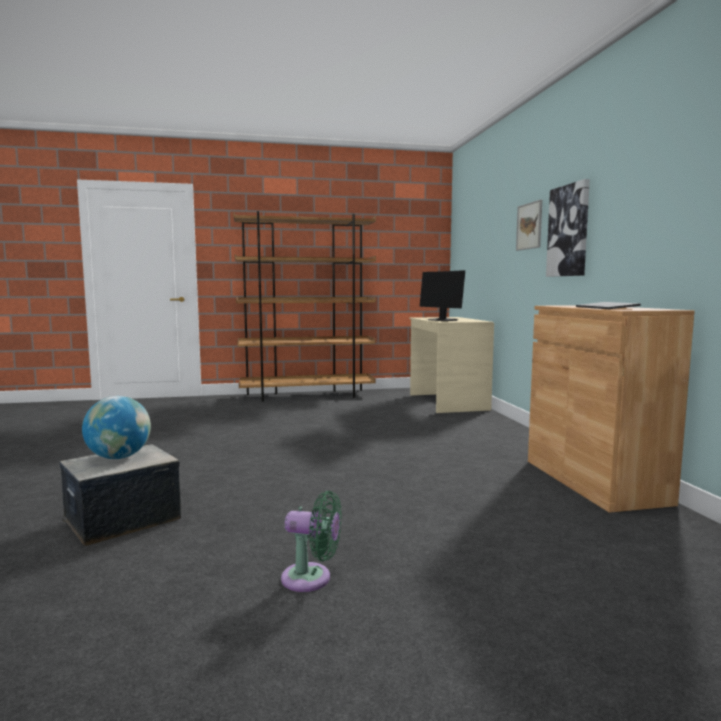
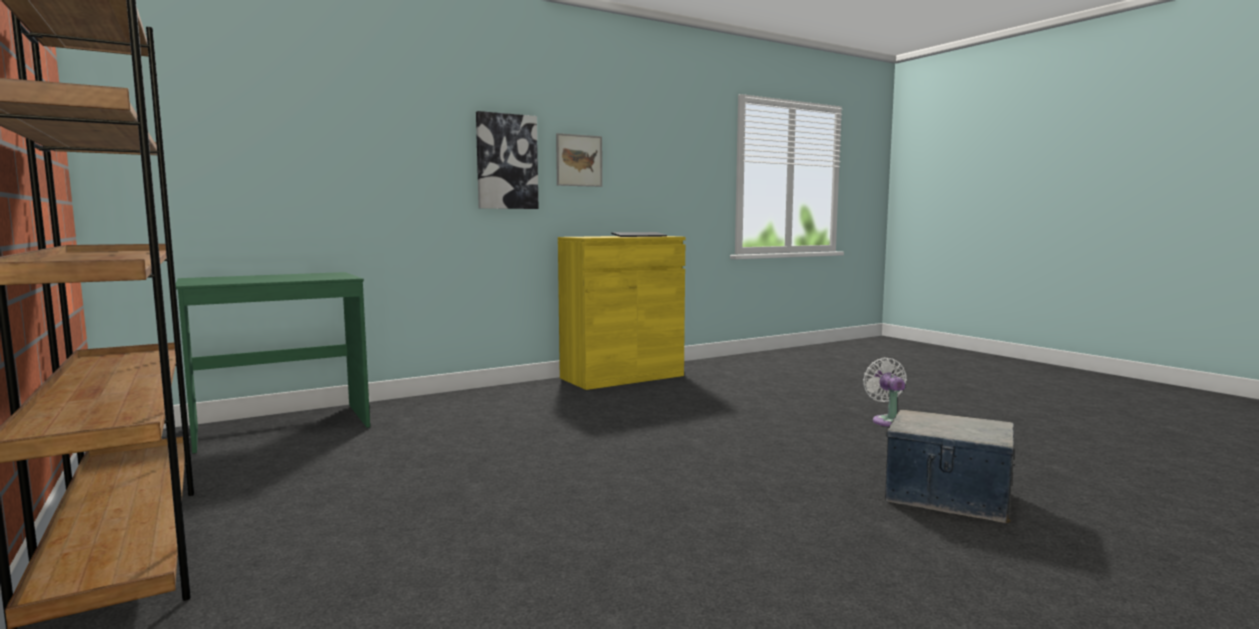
camera: 110 degrees left, 0 degrees up
(119, 457) = (948, 427): globe -> none
(311, 579) = (888, 421): green fan -> white fan
(442, 320) = (303, 278): monitor -> none
(446, 402) = (281, 427): beige desk -> green desk
(529, 226) = (423, 142): picture -> picture (579, 160)
(594, 481) = (622, 377): brown cabinet -> yellow cabinet

